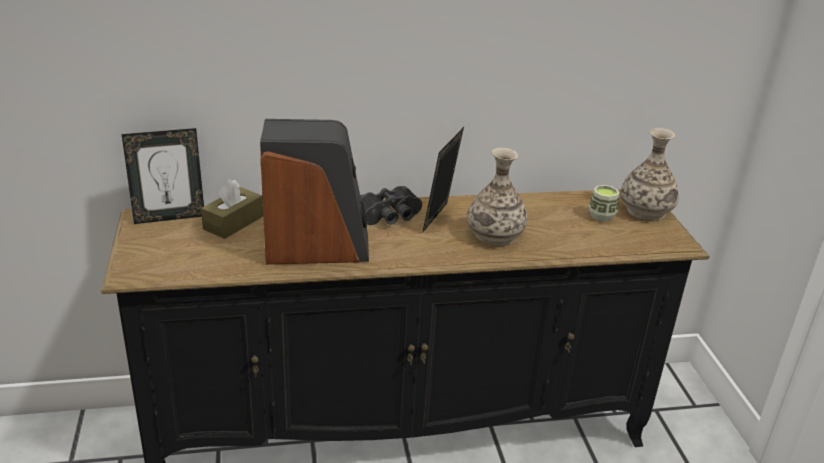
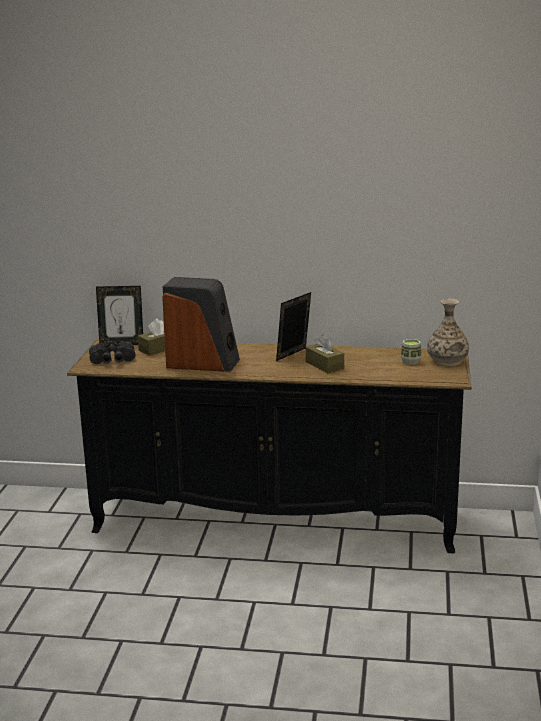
camera: 20 degrees right, 10 degrees down
(390, 217) = (261, 352): black binoculars -> black binoculars (112, 361)
(495, 235) = (324, 365): vase -> brown tissue box

